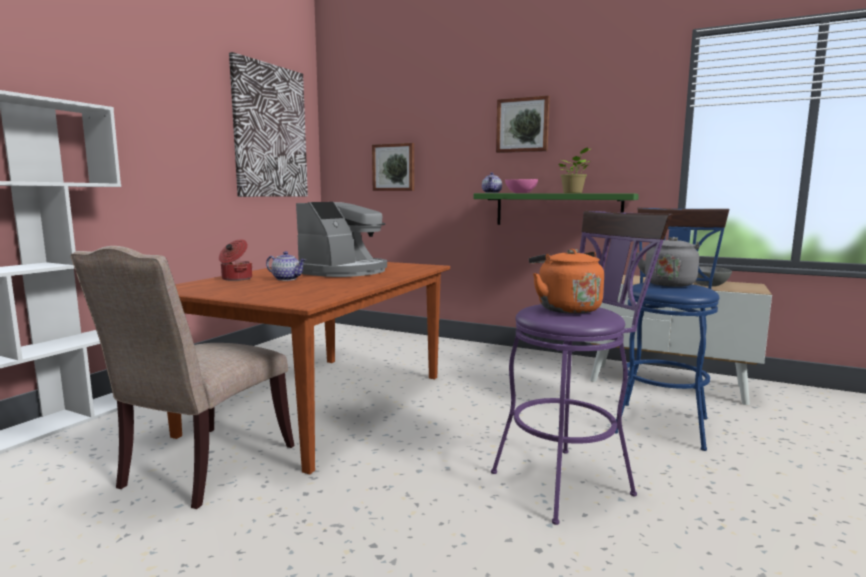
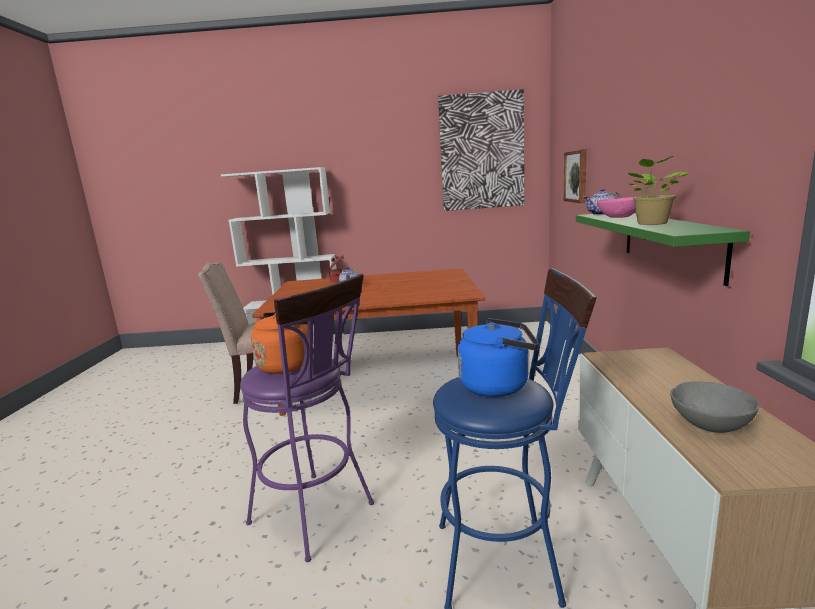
camera: 65 degrees right, 5 degrees up
(345, 271) = (400, 286): coffee machine -> none
(523, 125) = (650, 120): picture -> none
(669, 283) = (498, 385): grey kettle -> blue kettle

